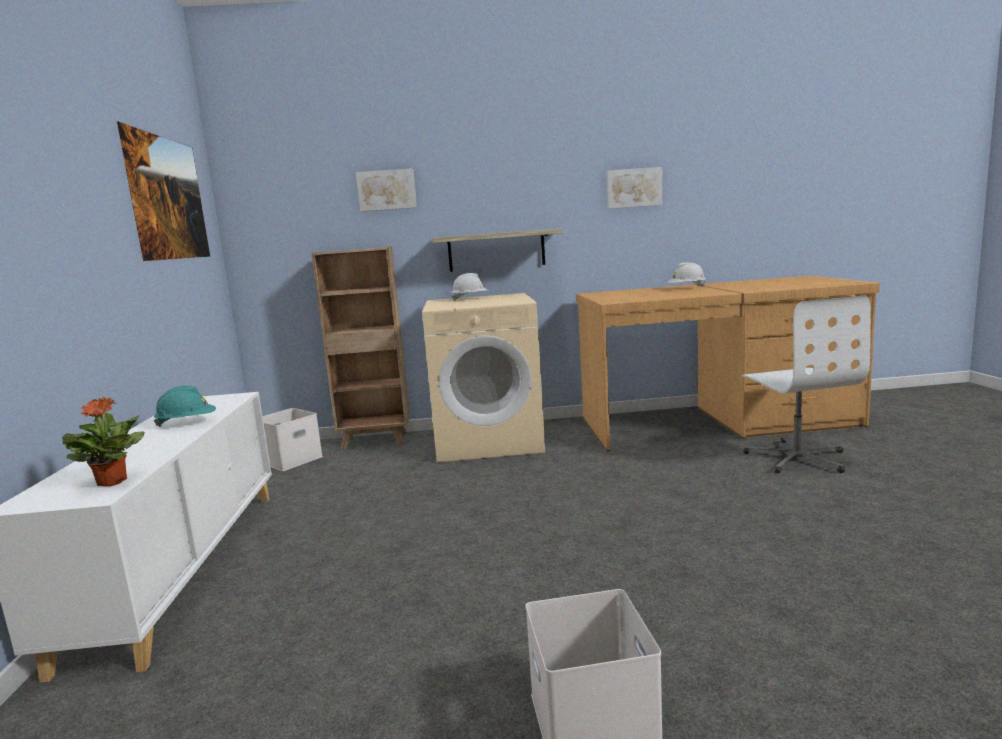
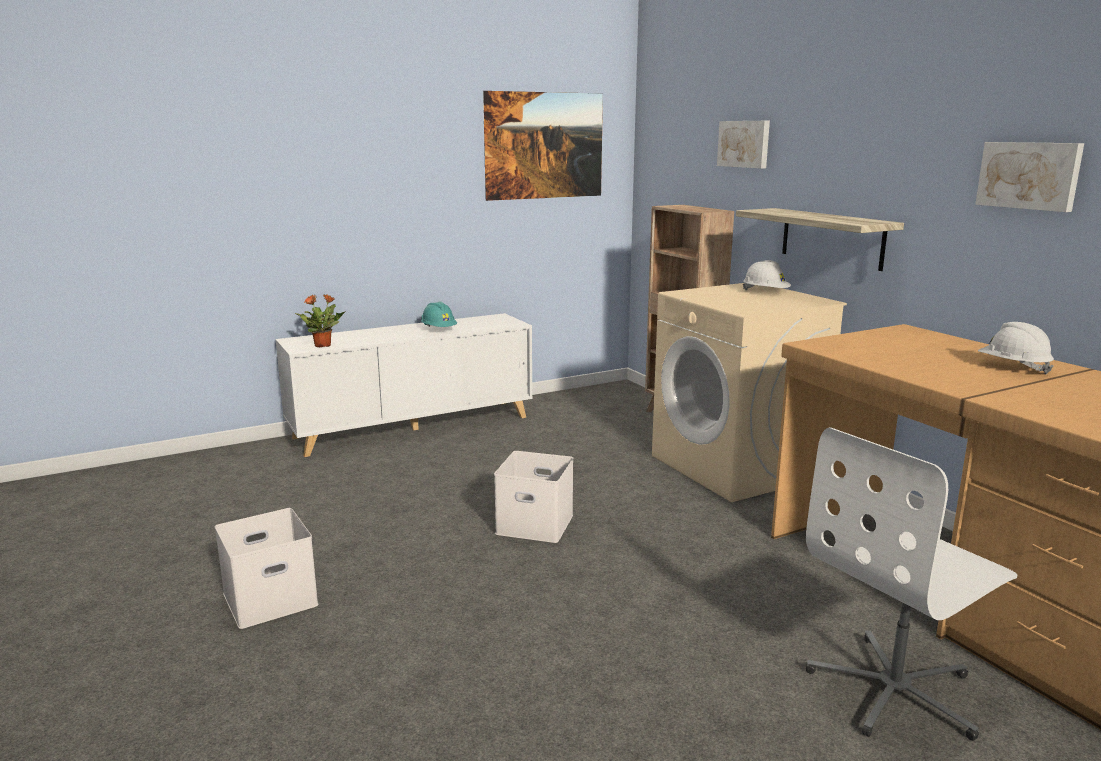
camera: 65 degrees right, 5 degrees up
(291, 459) = (608, 400): white storage box -> white storage box (536, 524)

